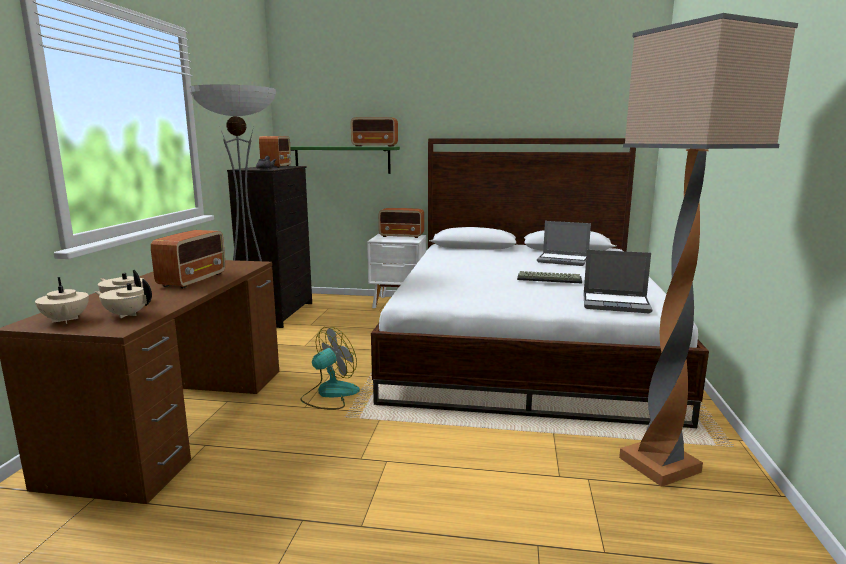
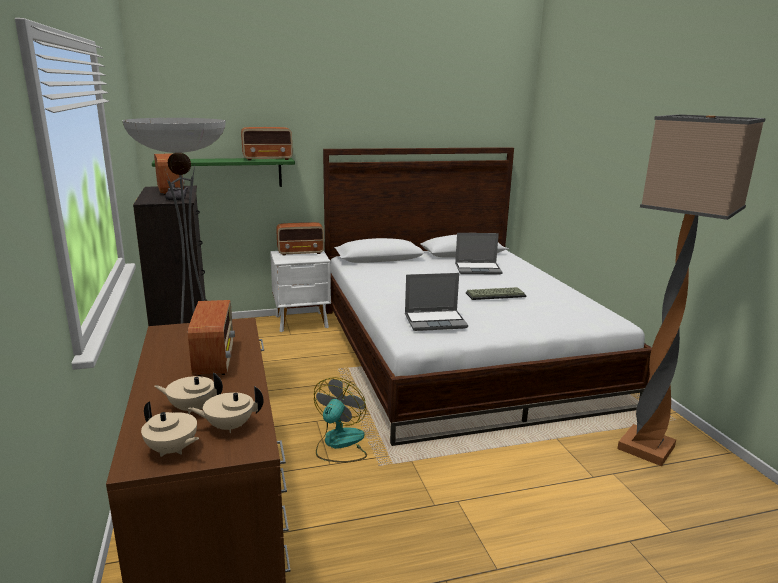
camera: 25 degrees left, 5 degrees up
(616, 304) = (576, 317): laptop -> laptop (436, 321)

